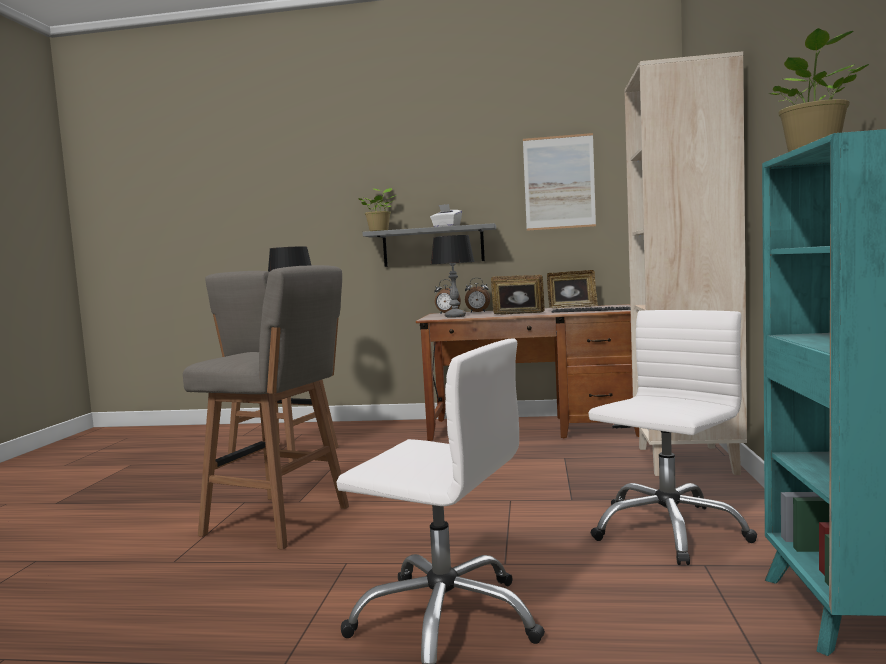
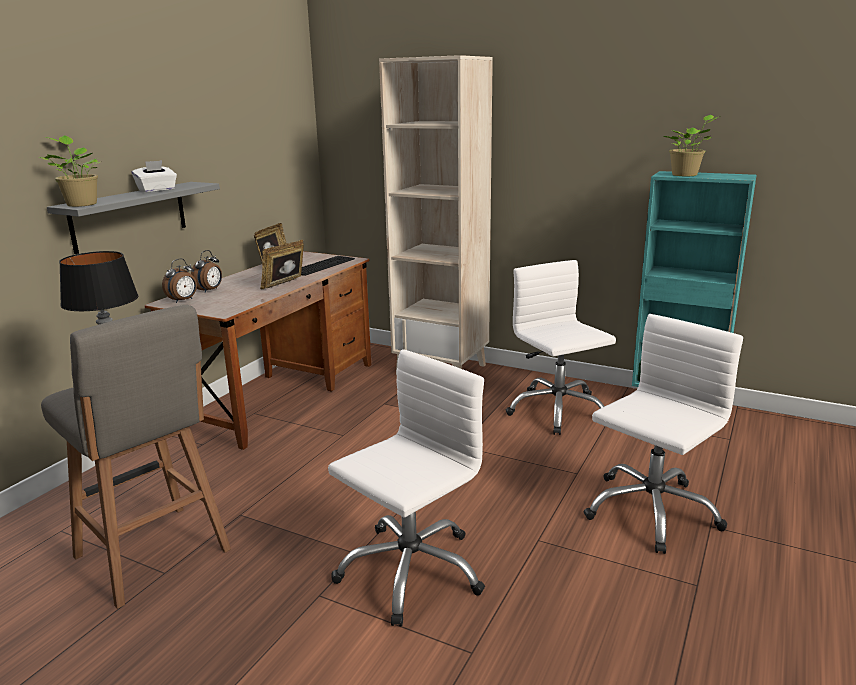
camera: 70 degrees left, 15 degrees up
(281, 521) = (410, 570): grey stool -> white office chair
(455, 316) = (233, 302): table lamp -> none
(559, 182) = (238, 129): picture -> none

